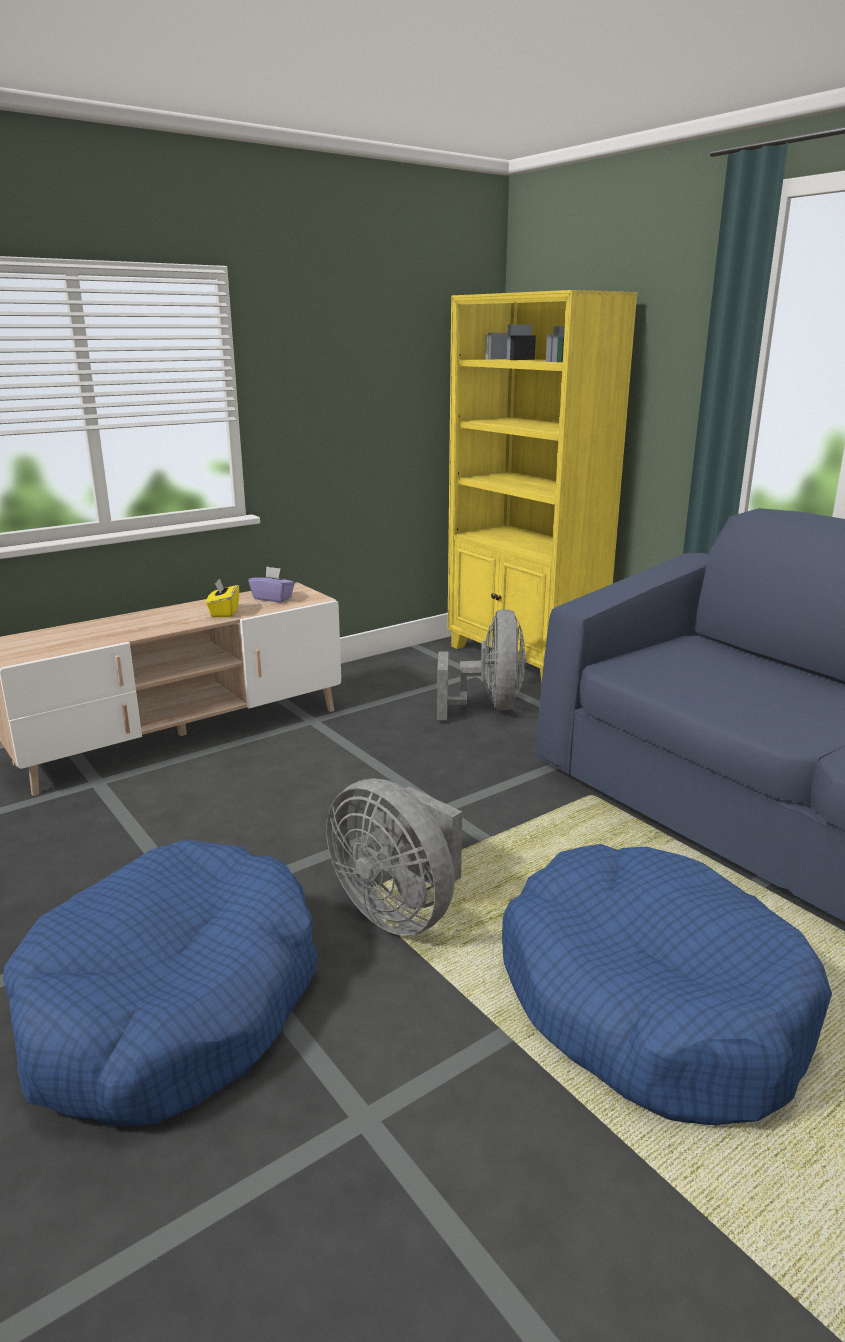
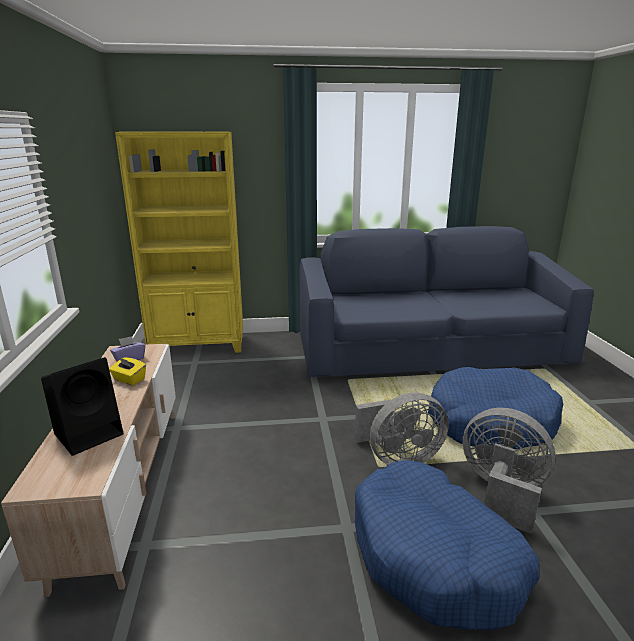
camera: 60 degrees left, 0 degrees up
(101, 632) = (90, 433): none -> black speaker
(489, 707) = (237, 372): grey fan -> grey fan (501, 492)

